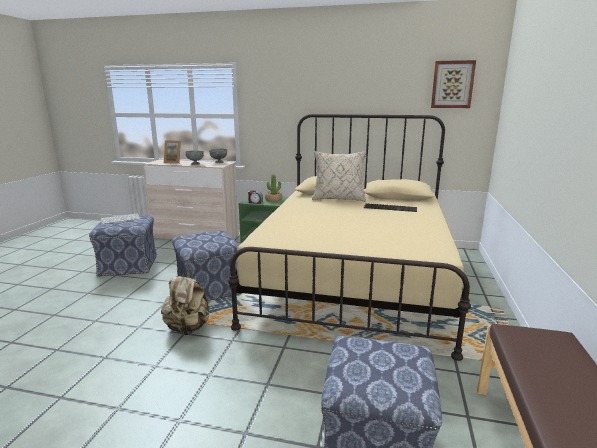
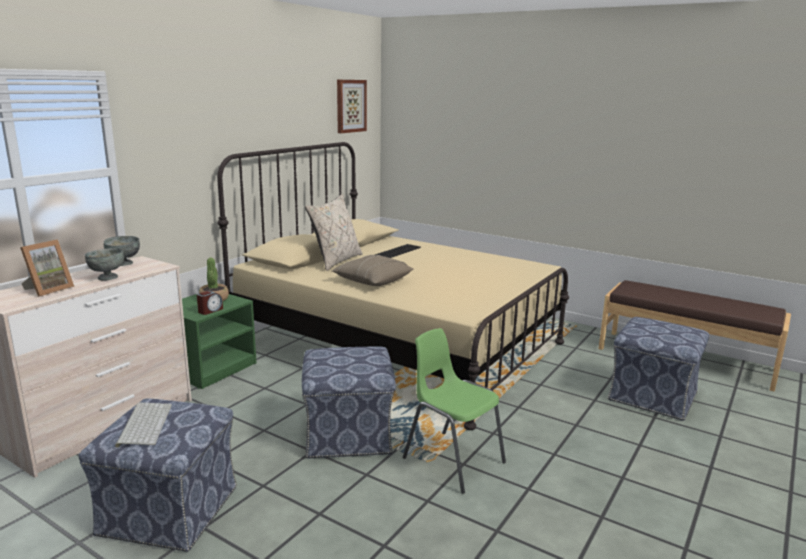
camera: 70 degrees left, 0 degrees up
(188, 328) = (452, 460): beige backpack -> green chair
(305, 211) = (372, 281): none -> beige pillow

